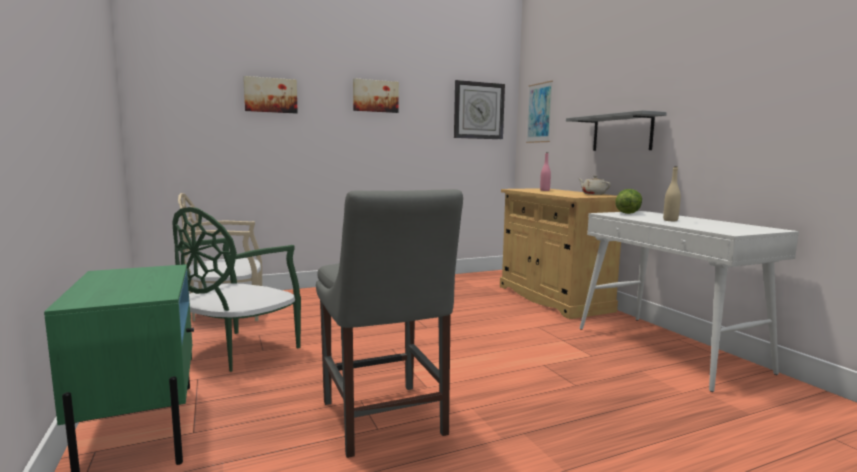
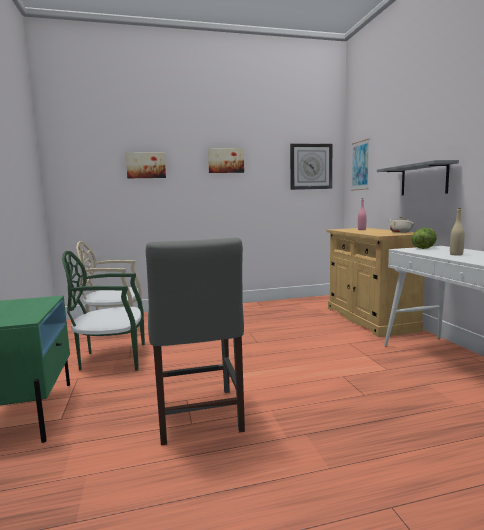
camera: 10 degrees right, 0 degrees up
(238, 352) = (112, 358): green chair -> green chair turned 45 degrees clockwise

